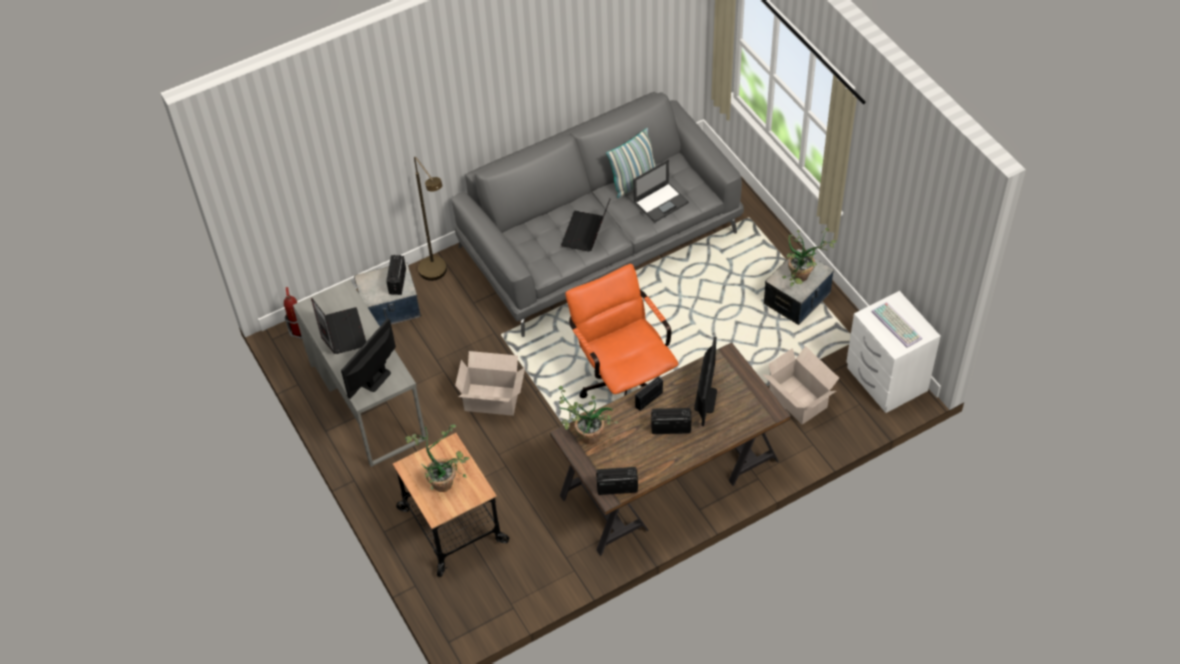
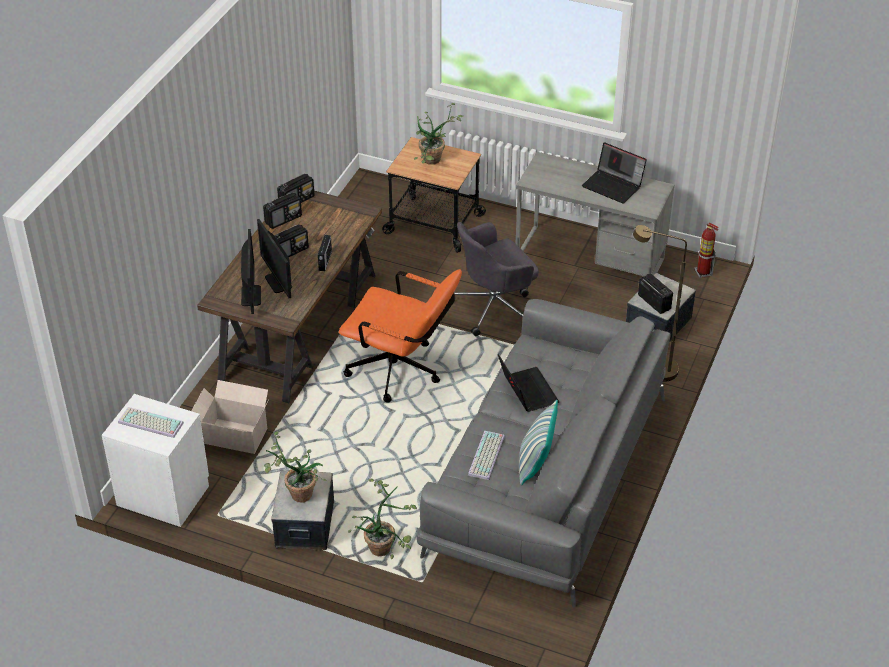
camera: 140 degrees right, 10 degrees down
(375, 378) = (549, 173): monitor -> monitor (251, 295)
(493, 400) = (494, 307): cardboard box -> grey office chair
(584, 435) = (353, 217): potted plant -> potted plant (385, 547)
(647, 470) = (283, 219): none -> radio
(661, 202) = (487, 456): laptop -> keyboard

